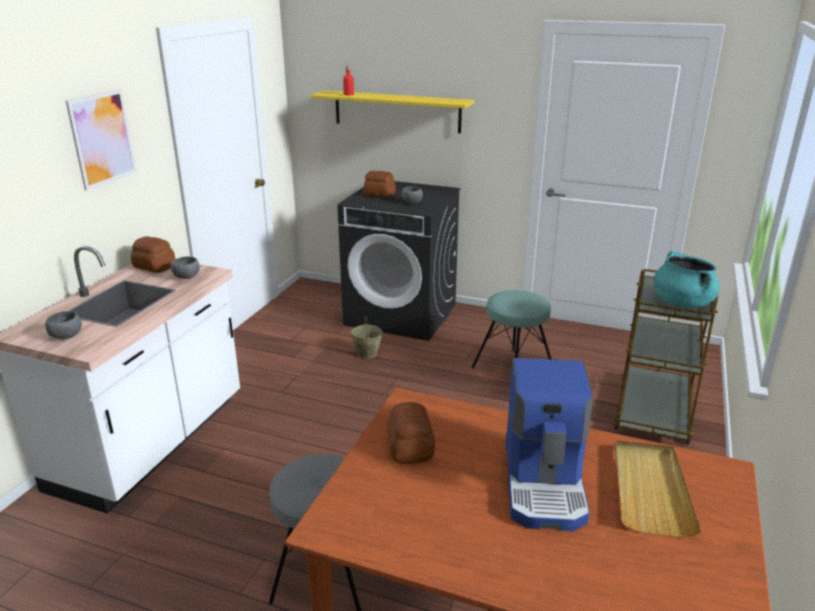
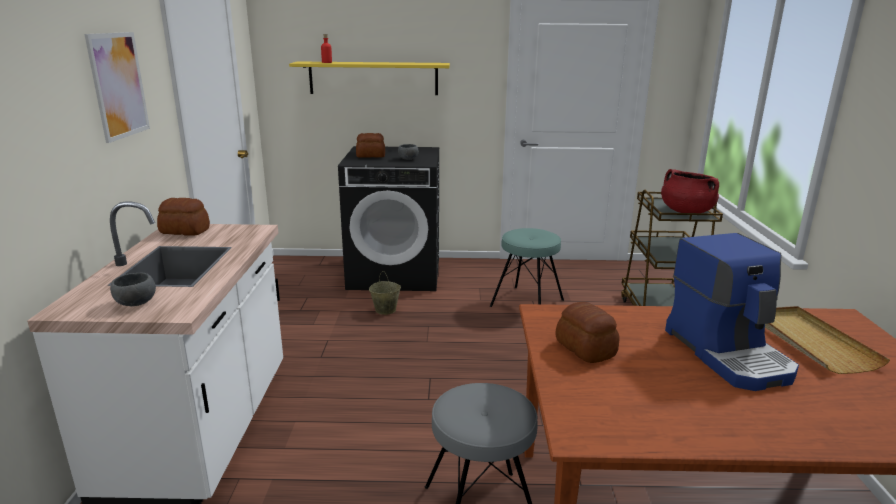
camera: 20 degrees left, 5 degrees down
(187, 277) = (233, 235): grey bowl -> none
(681, 302) = (686, 211): turquoise cooking pot -> red cooking pot

